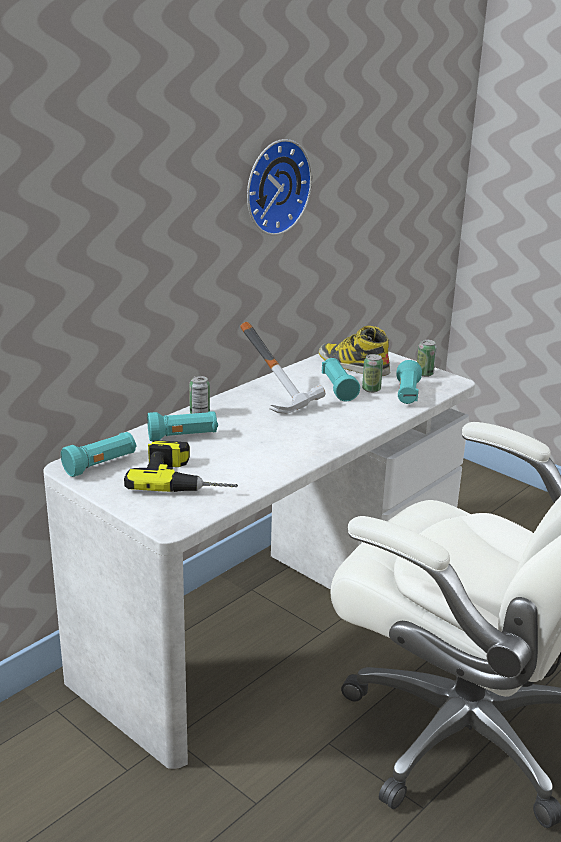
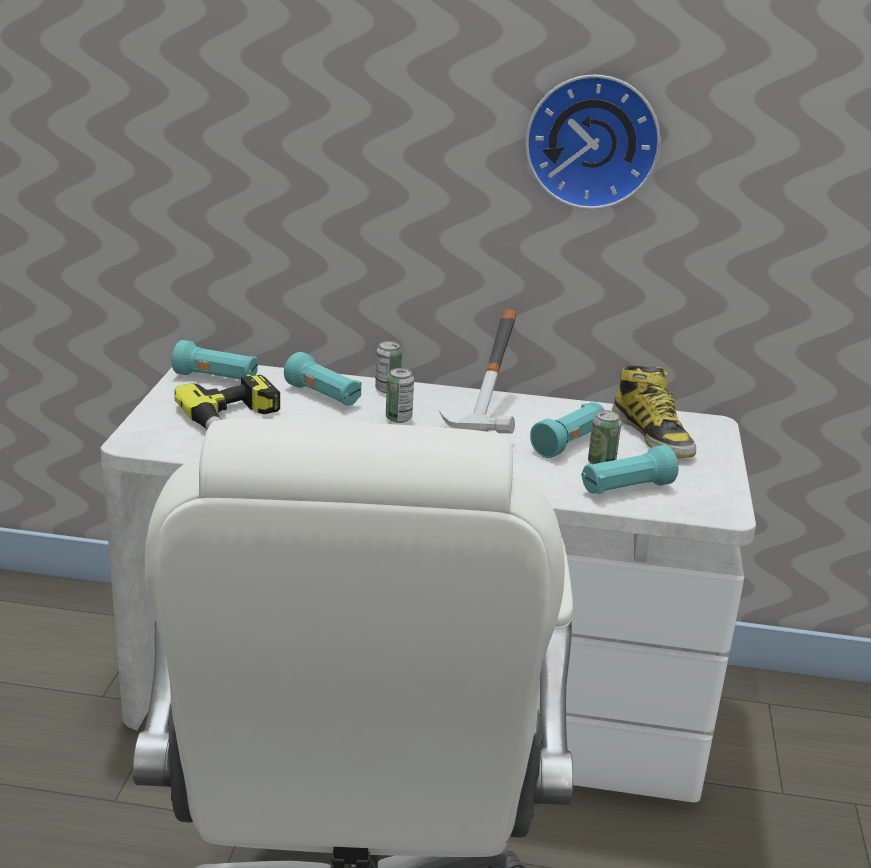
camera: 55 degrees right, 0 degrees up
(352, 365) = (653, 435): boot -> boot turned 150 degrees clockwise
(424, 374) = (711, 486): can -> can (398, 418)

